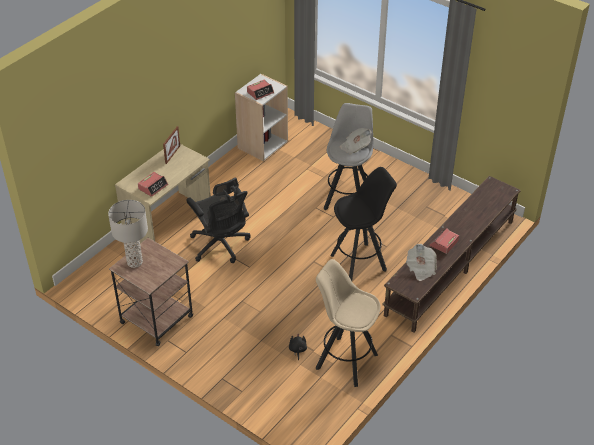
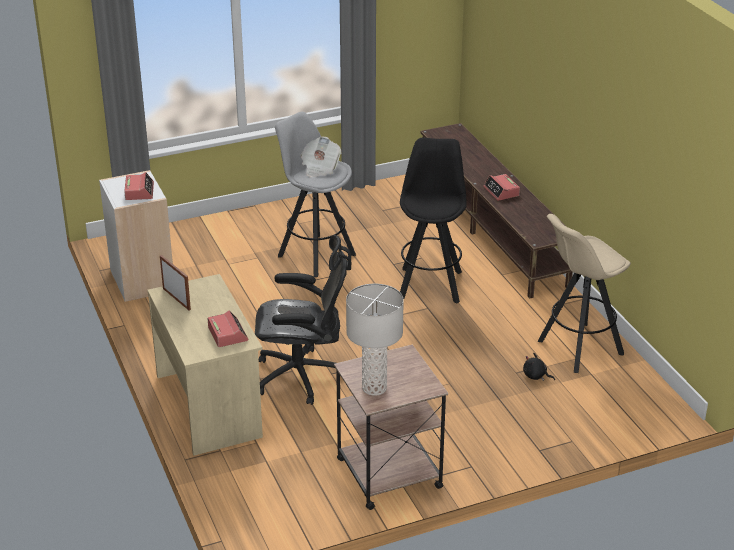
camera: 60 degrees left, 10 degrees down
(420, 269) = (528, 218): newspaper -> none

